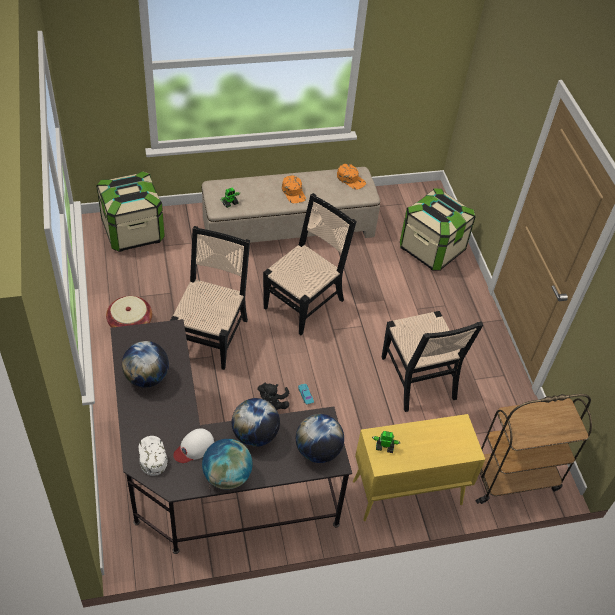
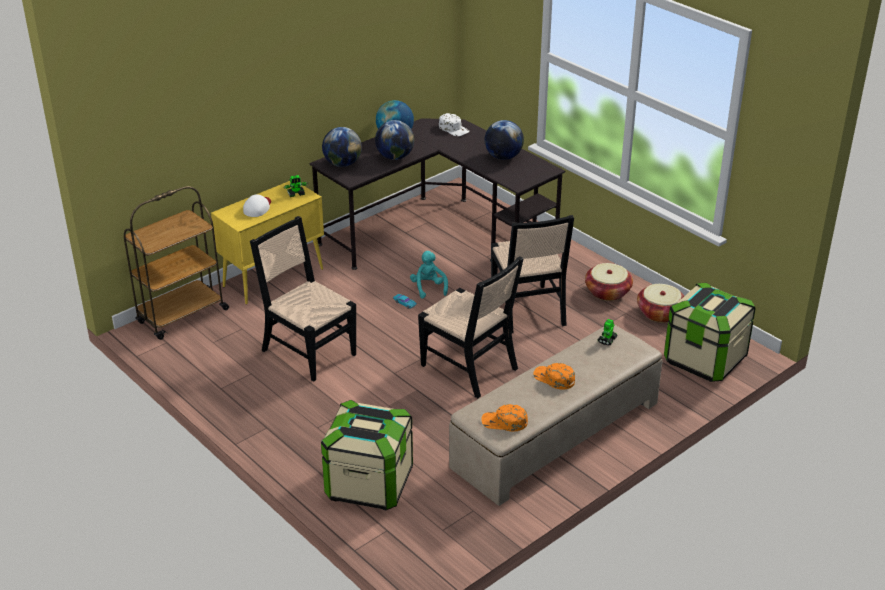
camera: 155 degrees right, 15 degrees down
(115, 283) = (660, 313): none -> basket
(194, 447) = (430, 140): white cap -> white cap (258, 208)
(272, 404) = (428, 288): black plush toy -> turquoise plush toy
(303, 304) = (469, 368): chair -> chair turned 60 degrees counterclockwise

